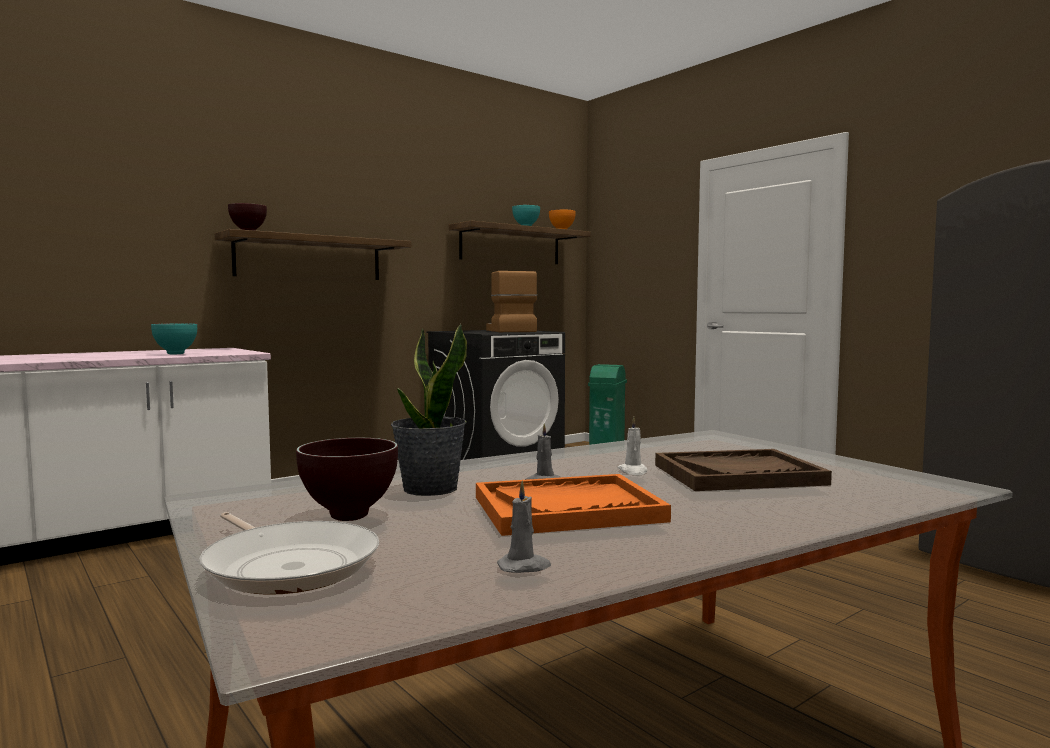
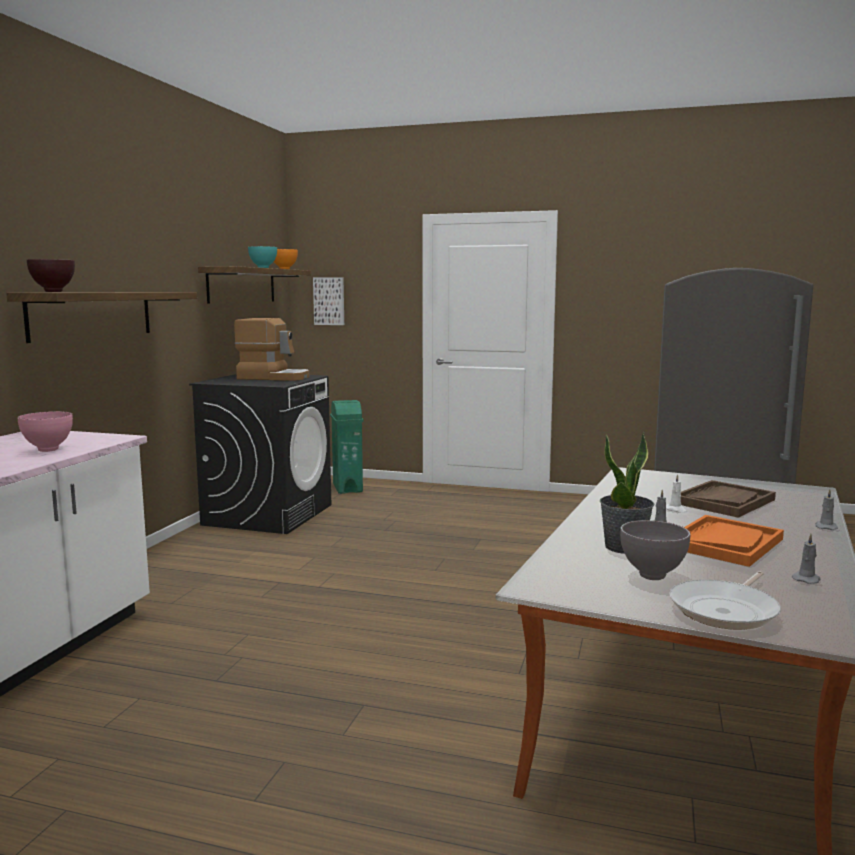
camera: 35 degrees left, 5 degrees up
(174, 354) = (48, 450): turquoise bowl -> pink bowl
(288, 565) = (726, 610): frying pan -> frying pan turned 120 degrees clockwise
(349, 517) = (654, 577): brown bowl -> grey bowl
(509, 331) = (273, 377): coffee machine -> coffee machine turned 150 degrees clockwise
(616, 264) = (329, 301): none -> picture
(803, 524) = (826, 527): none -> grey candle

